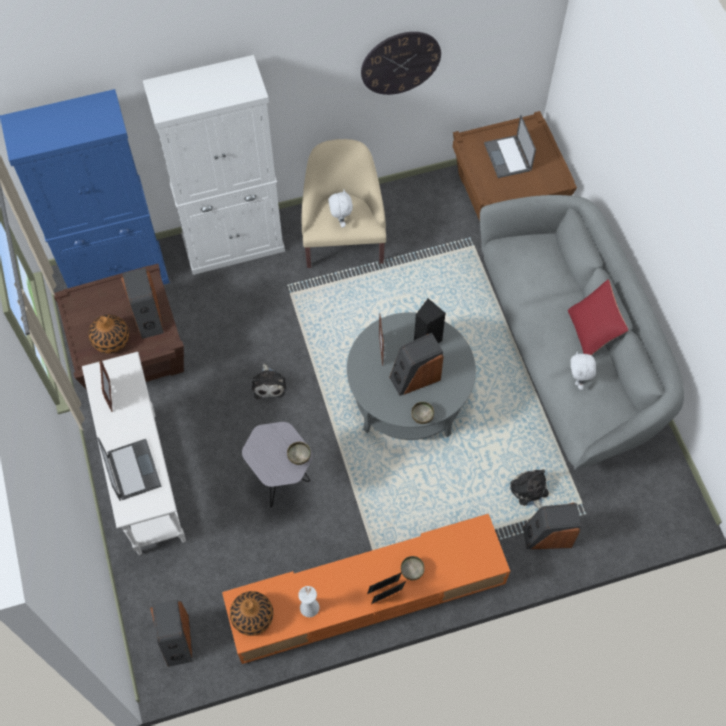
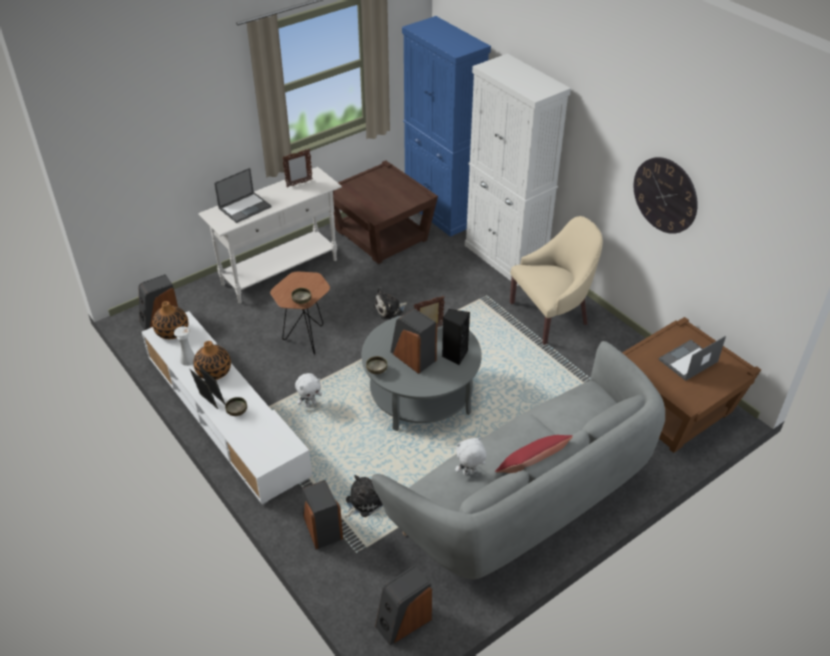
camera: 70 degrees right, 20 degrees down
(111, 340) = (362, 194): vase -> vase (214, 371)
(148, 317) = (390, 205): speaker -> speaker (403, 621)
(282, 484) = (305, 340): grey side table -> brown side table
(340, 221) = (542, 278): white plush toy -> white plush toy (310, 404)
(365, 595) = (225, 414): orange tv stand -> white tv stand

